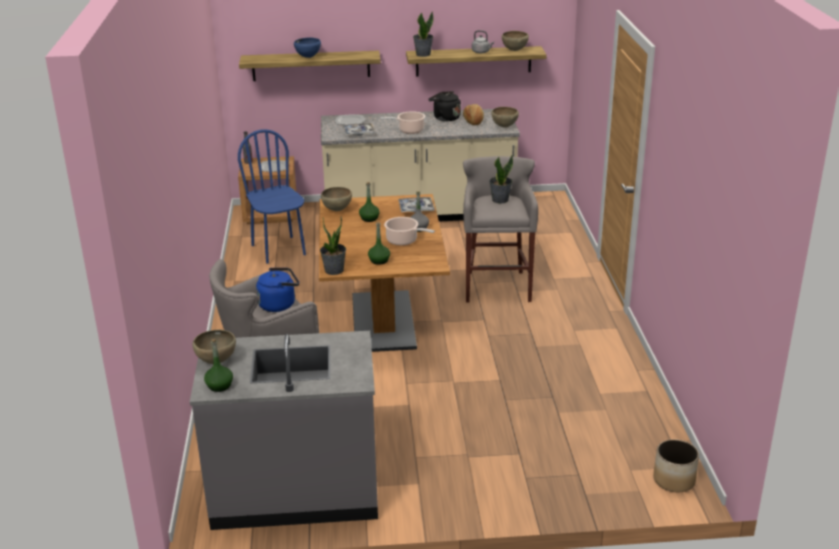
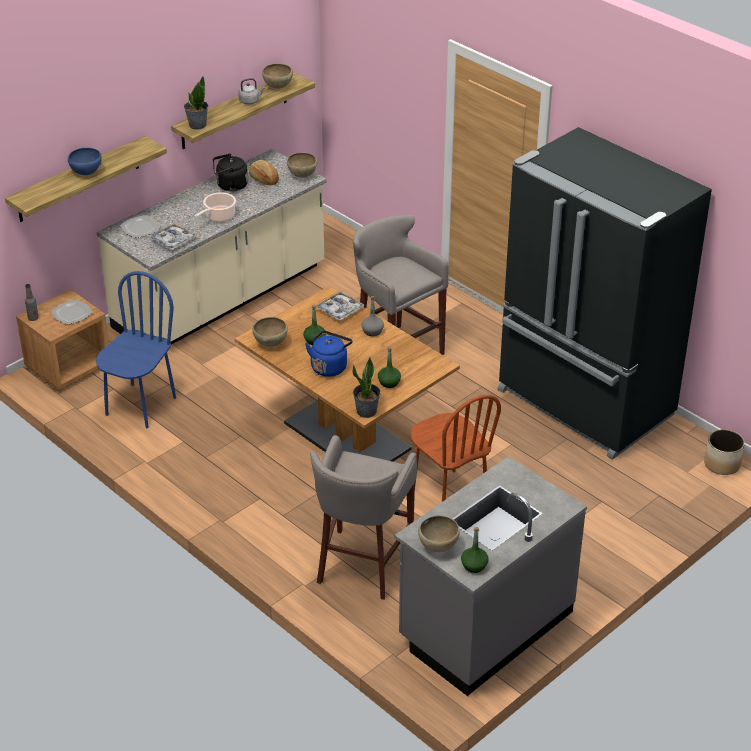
camera: 40 degrees left, 10 degrees up
(279, 250) = (140, 406): blue chair -> blue chair turned 90 degrees clockwise
(279, 304) = (369, 468): blue kettle -> blue kettle (329, 366)
(400, 390) = (448, 496): none -> brown chair
(403, 241) = (379, 351): cooking pot -> none
(500, 200) = (394, 266): potted plant -> none
(601, 380) = (584, 404): none -> black fridge

